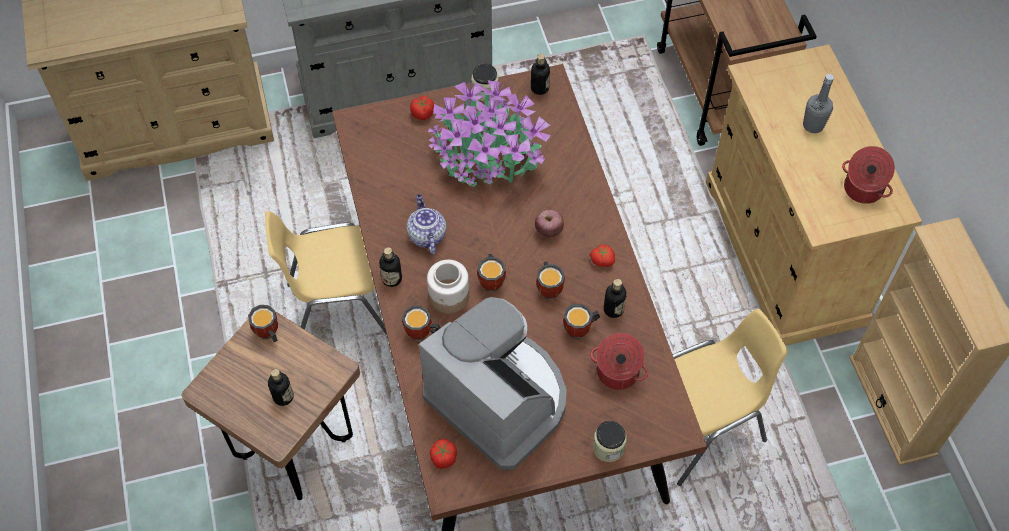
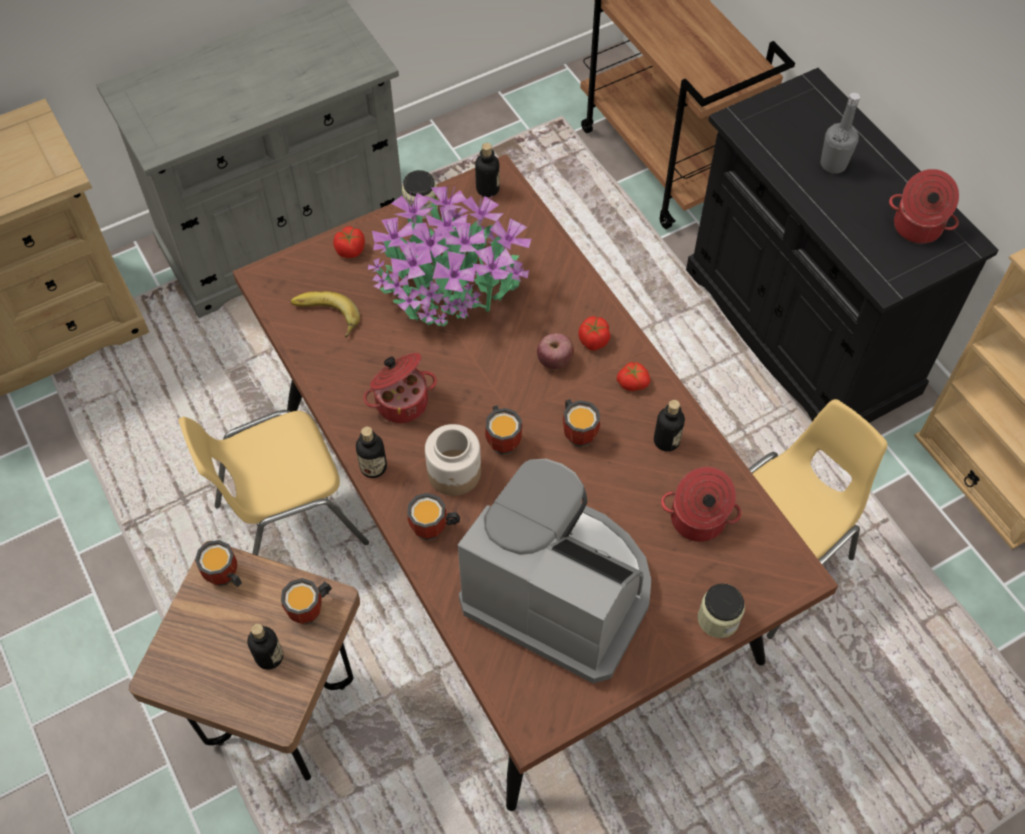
camera: 15 degrees left, 0 degrees up
(389, 160) = (325, 317): none -> banana
(426, 235) = (401, 401): teapot -> cooking pot
(443, 458) = (512, 687): tomato -> tomato (593, 341)
(581, 330) = (635, 477): mug -> mug (311, 611)
(782, 251) = (799, 330): beige cabinet -> black cabinet

